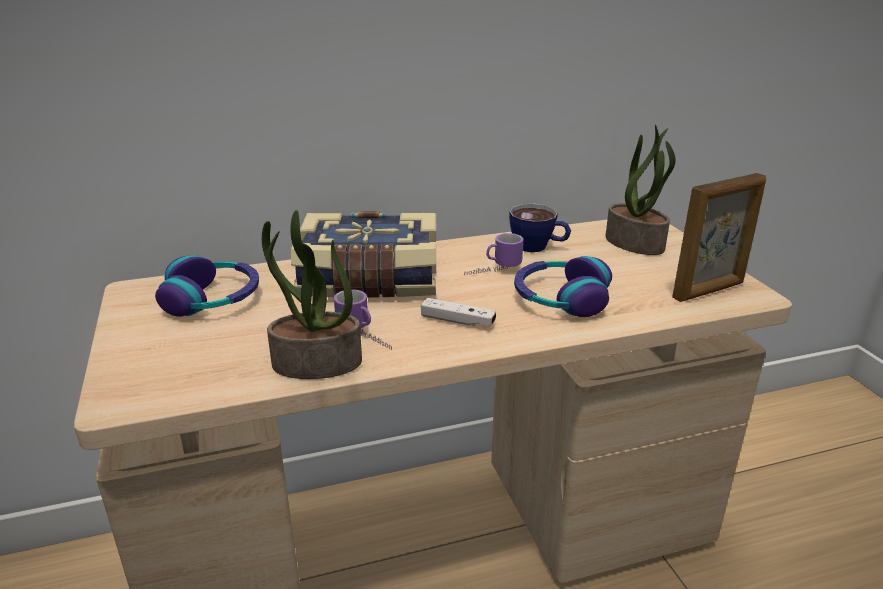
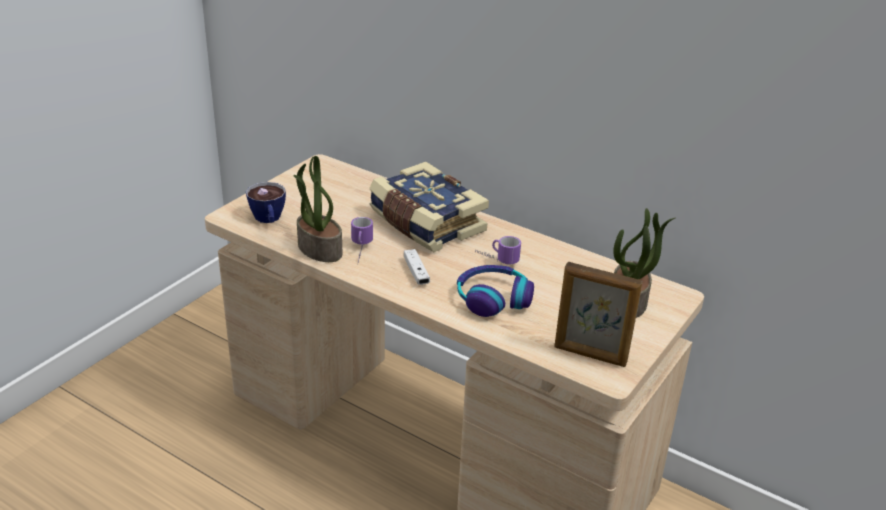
camera: 50 degrees right, 5 degrees up
(213, 299) = (340, 189): headphones -> none
(538, 247) = (560, 264): cup -> cup (268, 220)

